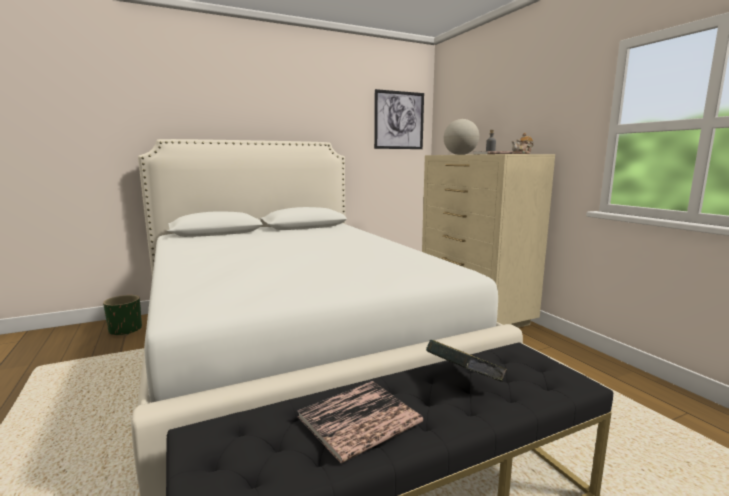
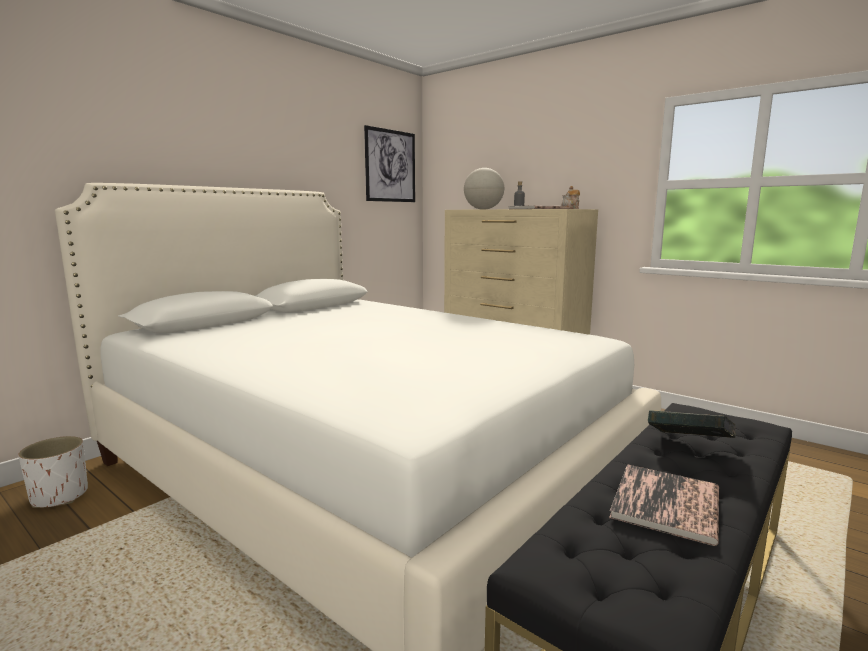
camera: 25 degrees left, 0 degrees up
(125, 330) = (59, 496): green planter -> white planter

